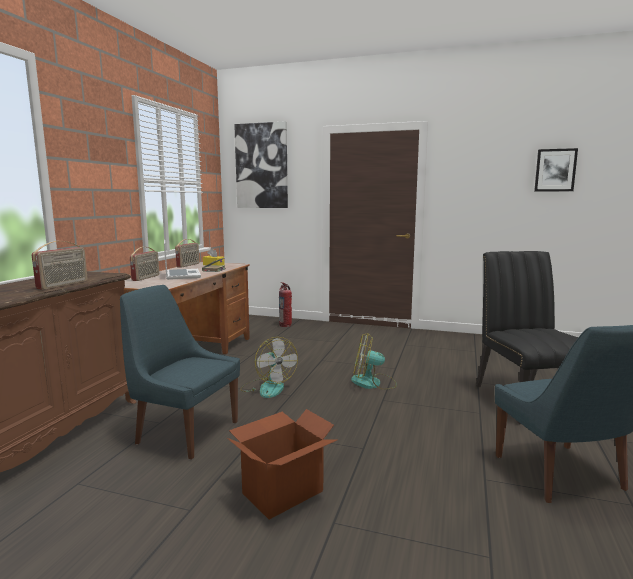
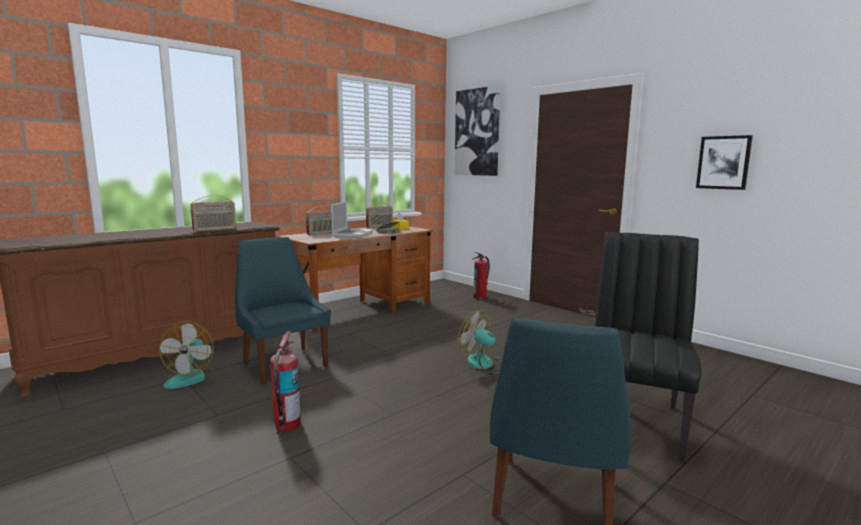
camera: 30 degrees right, 0 degrees up
(268, 387) = (387, 346): fan -> fan (190, 377)
(282, 492) = (287, 424): cardboard box -> fire extinguisher
(555, 170) = (814, 129): picture -> picture (723, 162)

